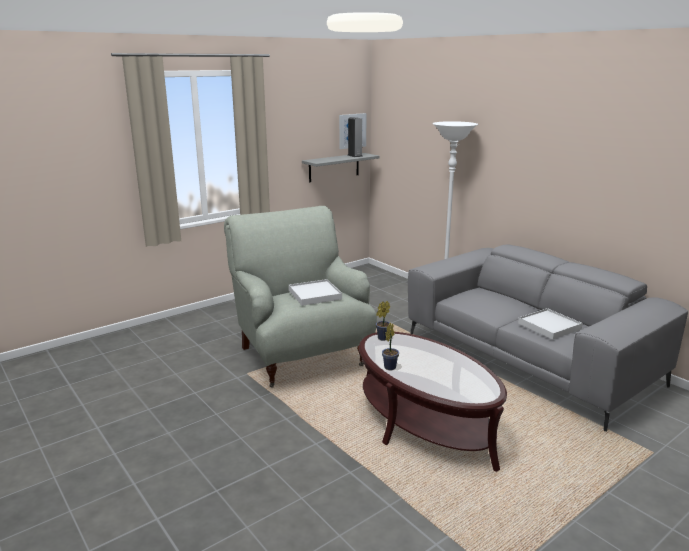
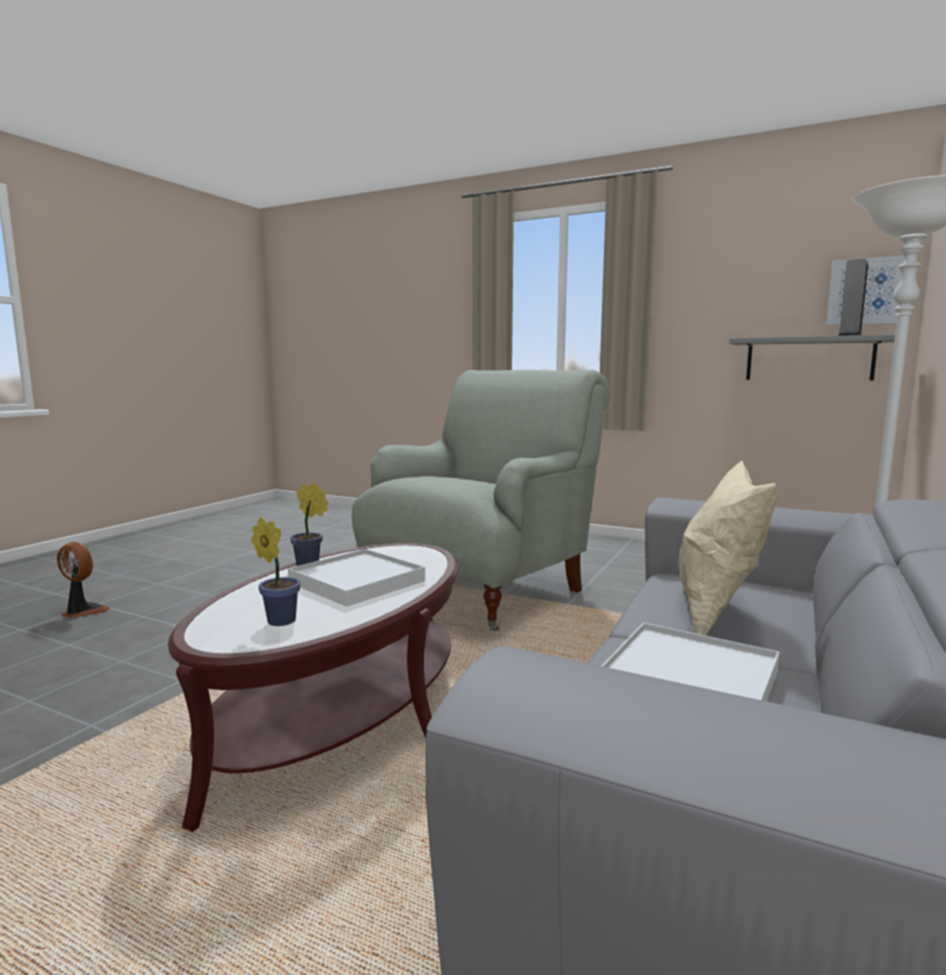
camera: 65 degrees right, 10 degrees down
(171, 525) = (83, 612): none -> fan
(315, 294) = (454, 479): white tray -> white tray (357, 582)
(381, 338) = (414, 551): potted plant -> potted plant (279, 620)
(494, 306) = (716, 611): none -> beige pillow

